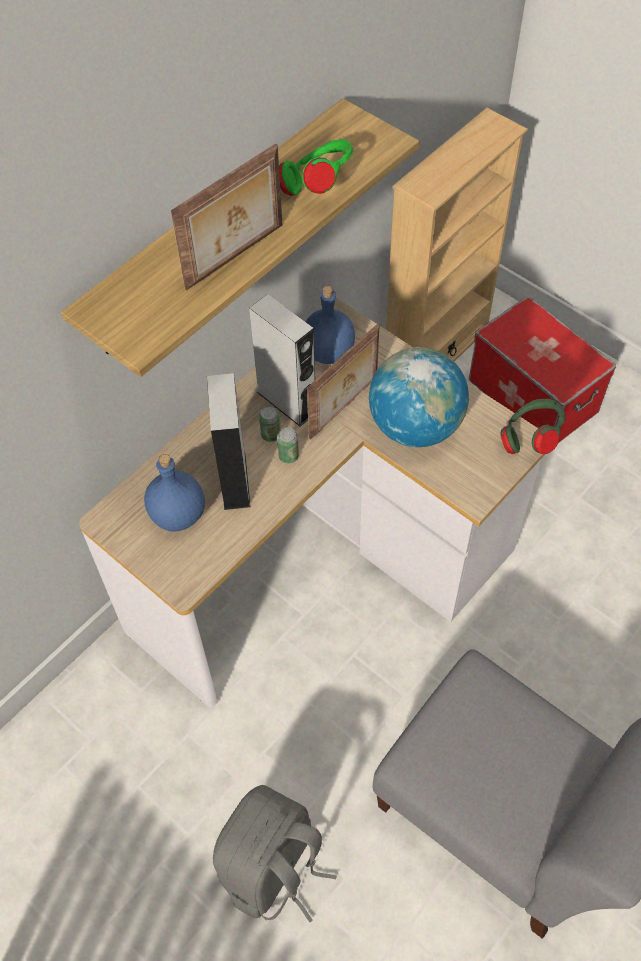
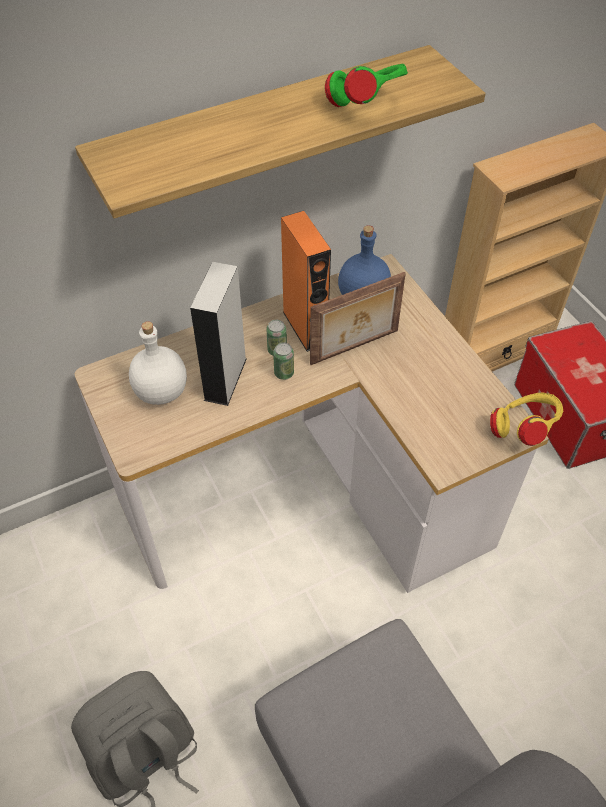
camera: 20 degrees right, 5 degrees down
(179, 514) = (162, 392): blue bottle -> white bottle
(236, 257) = (256, 143): picture frame -> none
(287, 402) = (305, 327): grey speaker -> orange speaker
(415, 426) = (414, 383): globe -> none
(530, 439) = (523, 430): green headphones -> yellow headphones

